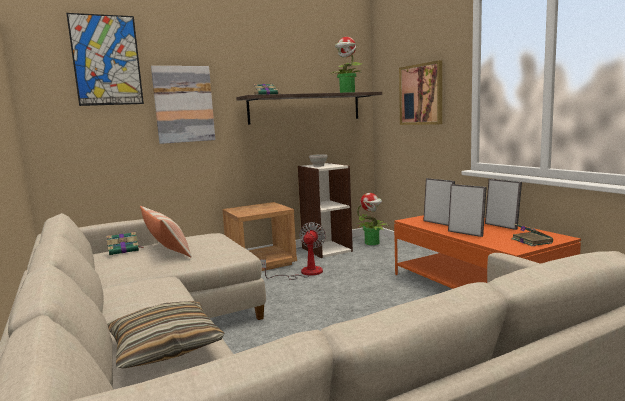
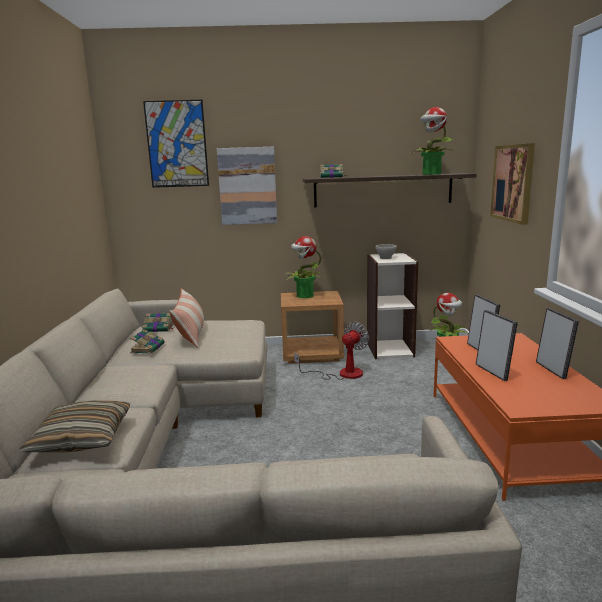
camera: 25 degrees right, 5 degrees up
(249, 208) = (304, 296): none -> potted plant
(531, 241) = (558, 400): book -> book (148, 348)

